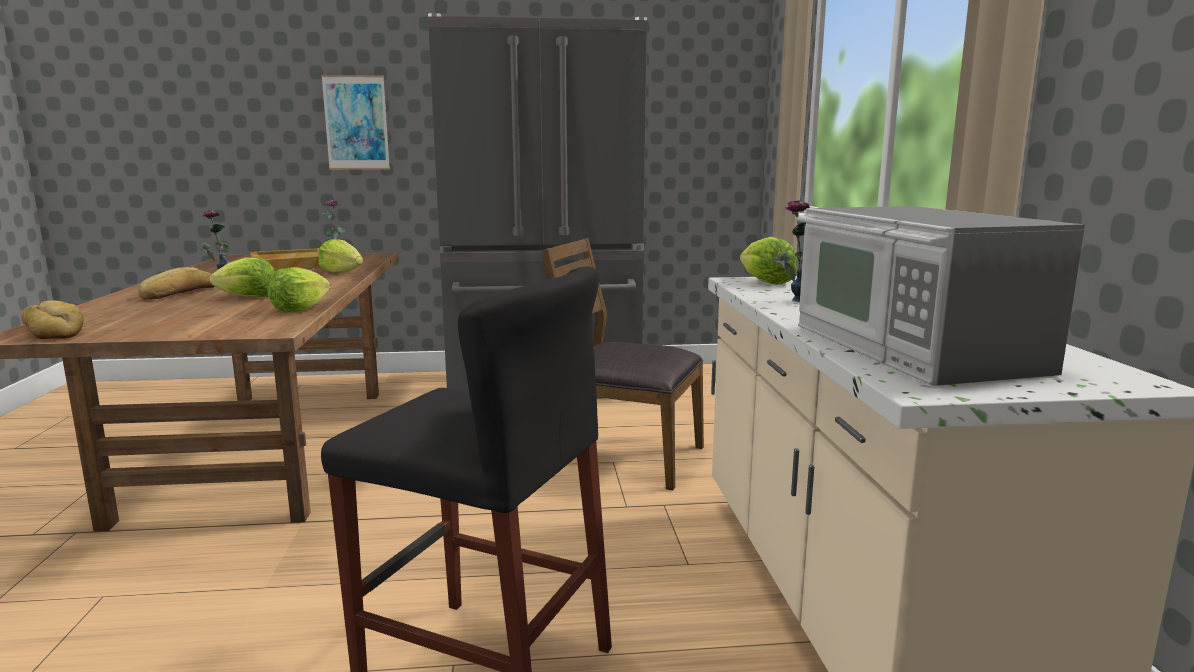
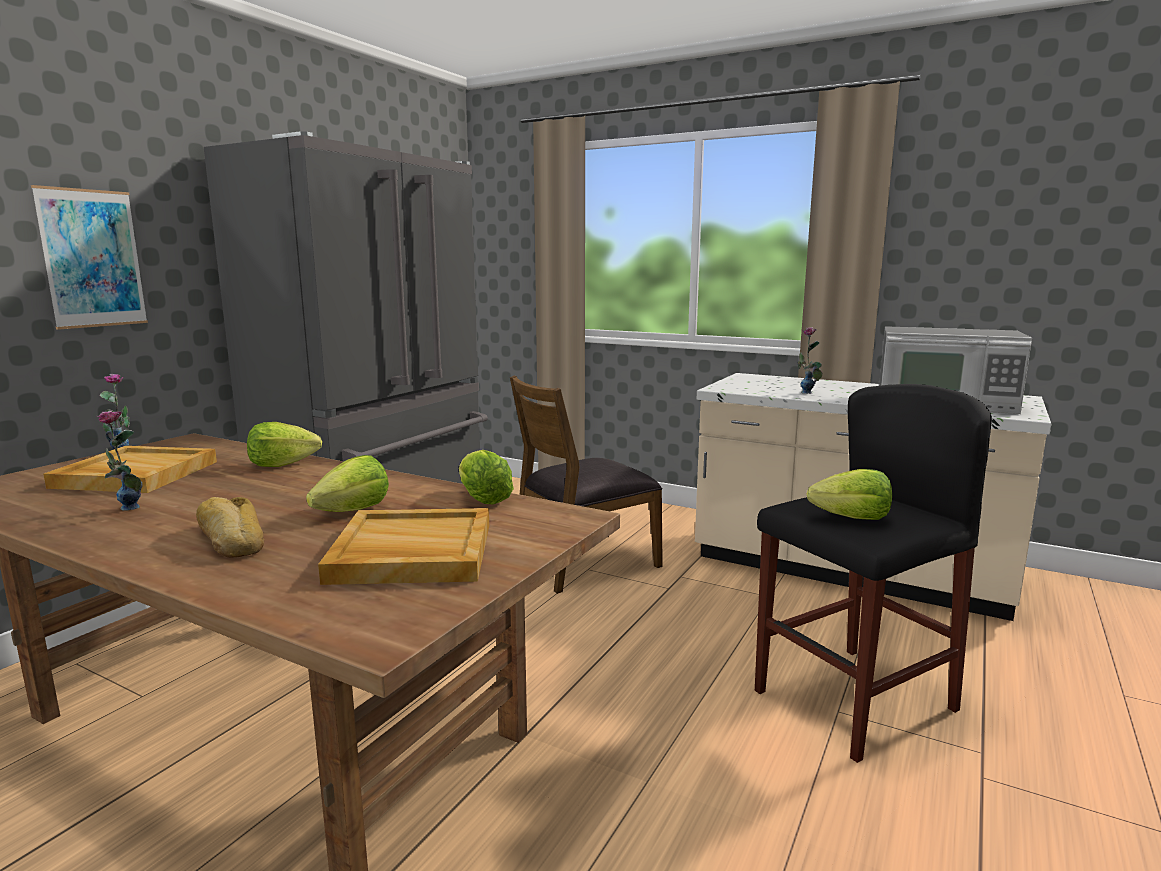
camera: 55 degrees left, 0 degrees up
(54, 331) = (385, 613): bread -> none
(166, 317) = (411, 552): none -> beige tray
(765, 282) = (736, 386): lettuce -> lettuce (852, 518)

